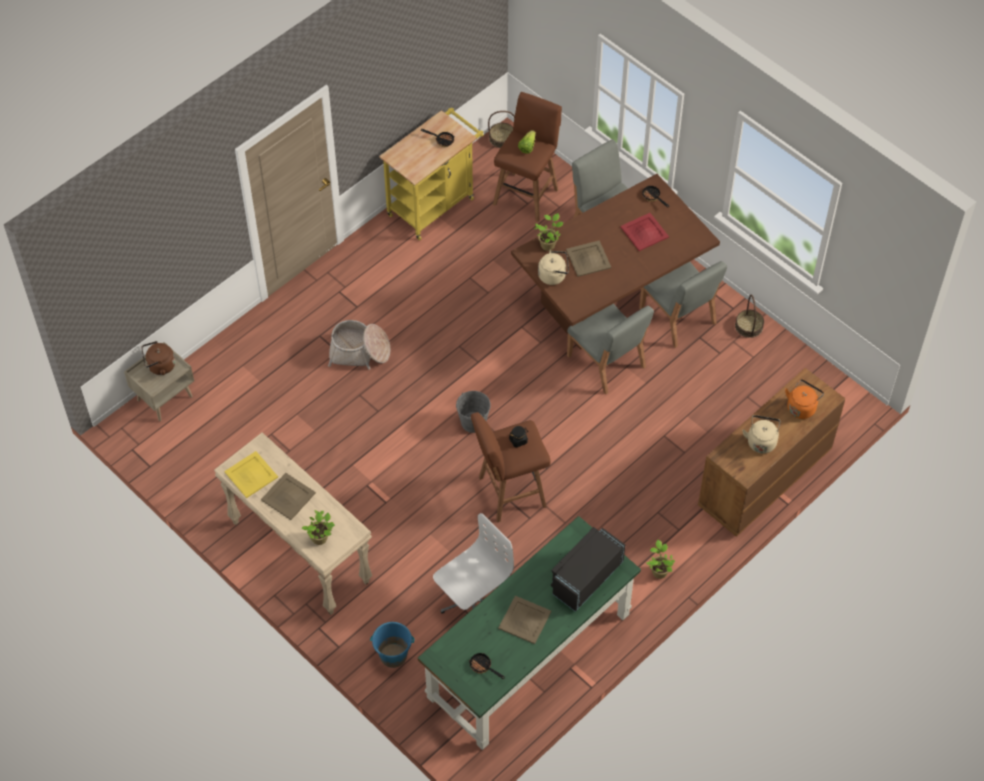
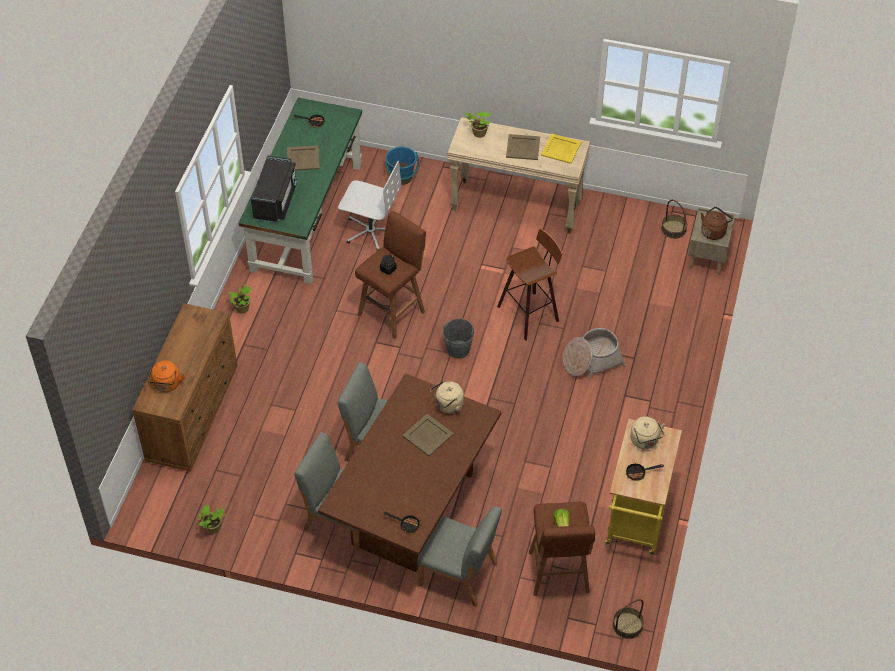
camera: 150 degrees right, 5 degrees down
(379, 425) = (530, 313): none -> stool
(472, 601) = (370, 231): white office chair -> white office chair turned 90 degrees counterclockwise
(548, 244) = (472, 432): potted plant -> potted plant (212, 529)
(644, 232) = (393, 484): red tray -> none
(749, 326) = (271, 542): basket -> basket (673, 229)
(761, 441) = (188, 343): beige kettle -> beige kettle (645, 441)

